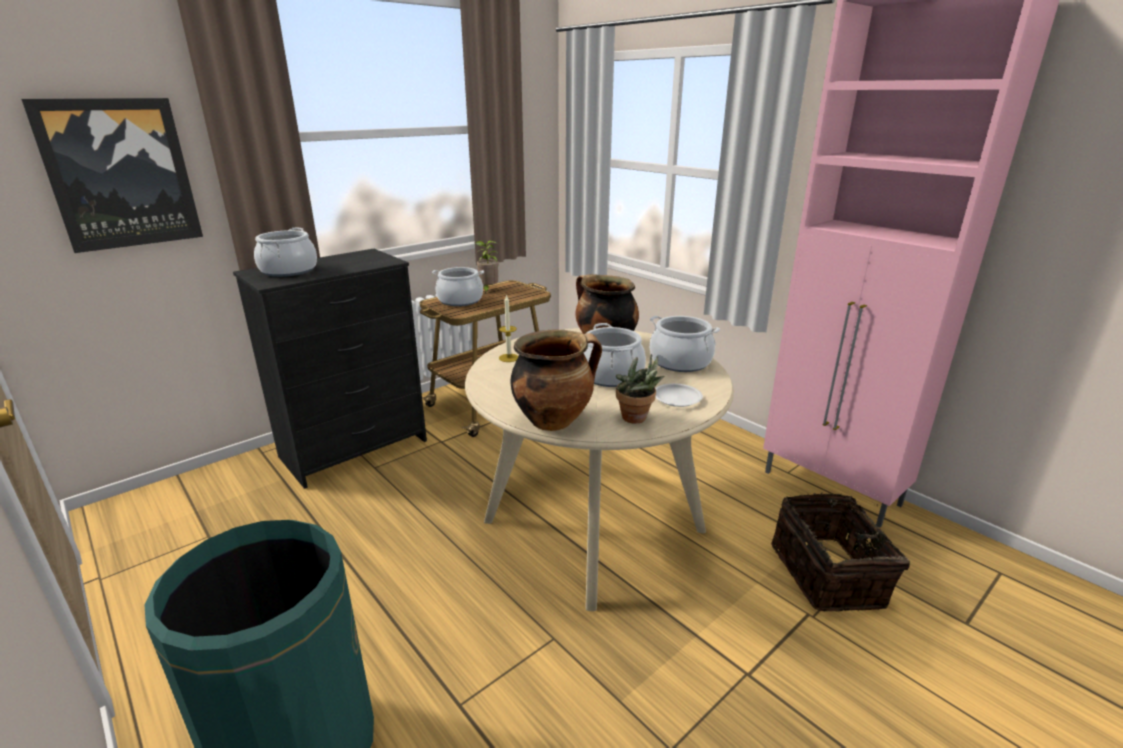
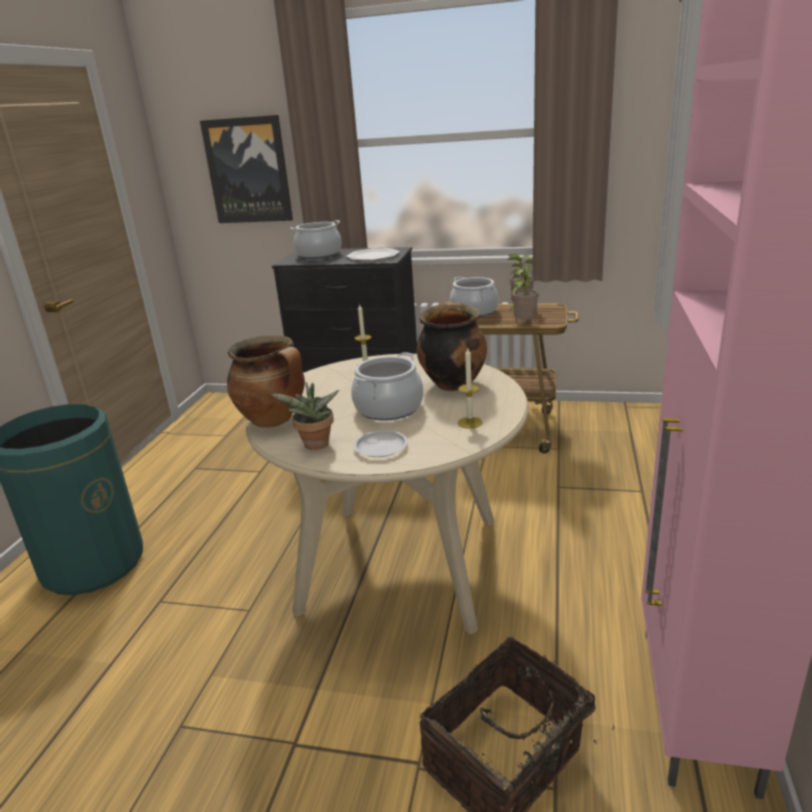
camera: 55 degrees right, 0 degrees up
(361, 261) = (373, 256): none -> plate
(521, 300) = (524, 325): none -> potted plant
(680, 362) = (470, 422): cooking pot -> candle

